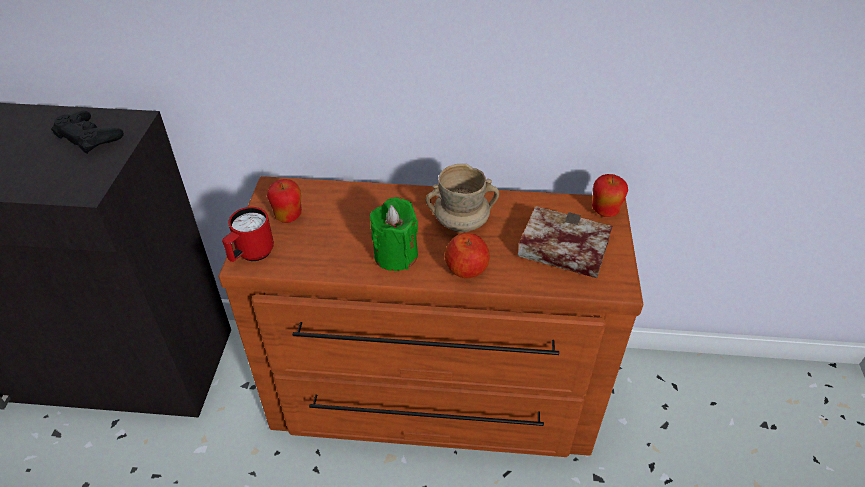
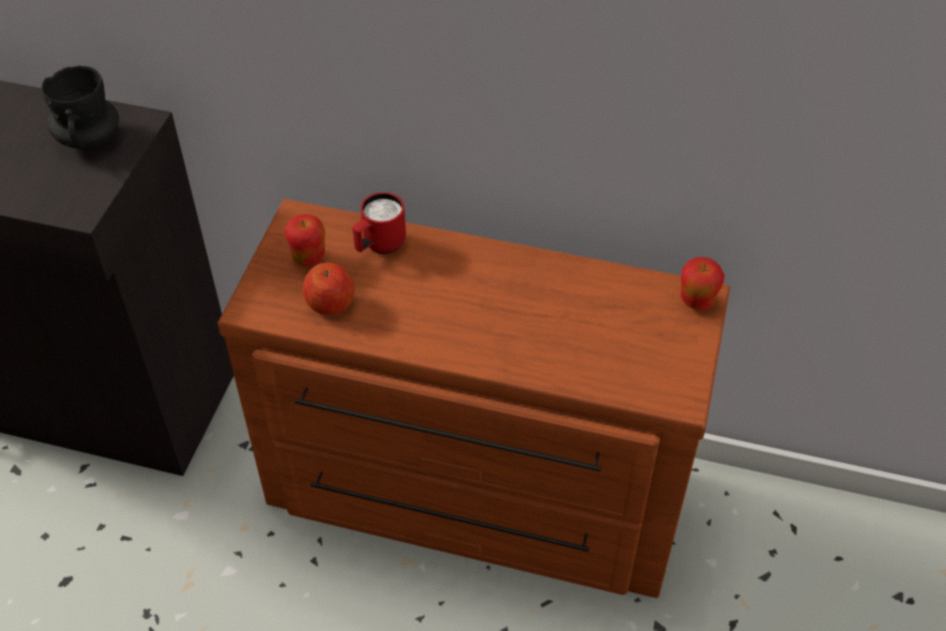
camera: 10 degrees right, 5 degrees up
(89, 136) = (89, 138): black game controller -> black mug
(251, 255) = (258, 302): red mug -> red mug (379, 246)
(395, 255) = (425, 325): green candle -> none
(461, 223) = (514, 293): beige mug -> none
(467, 269) = (506, 354): apple -> apple (331, 303)
(559, 249) = (624, 344): book -> none

